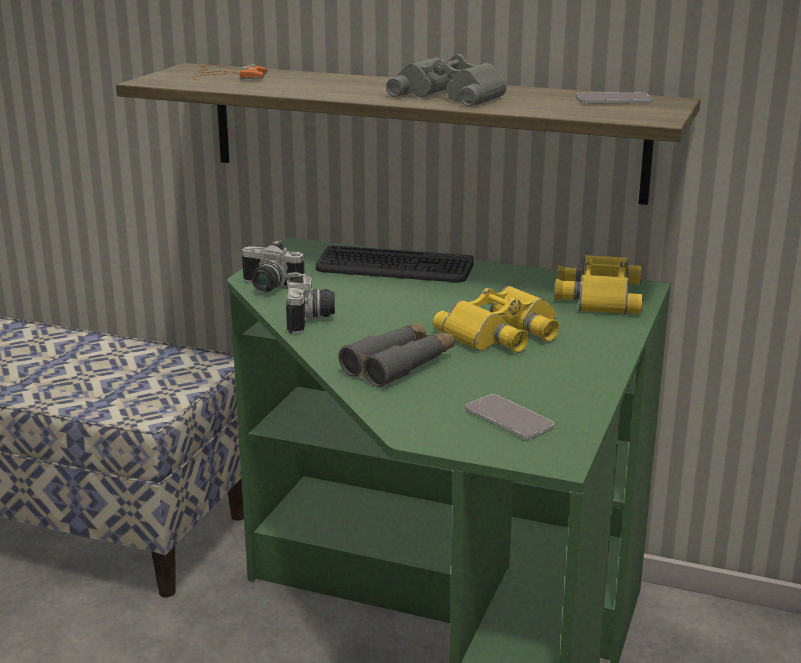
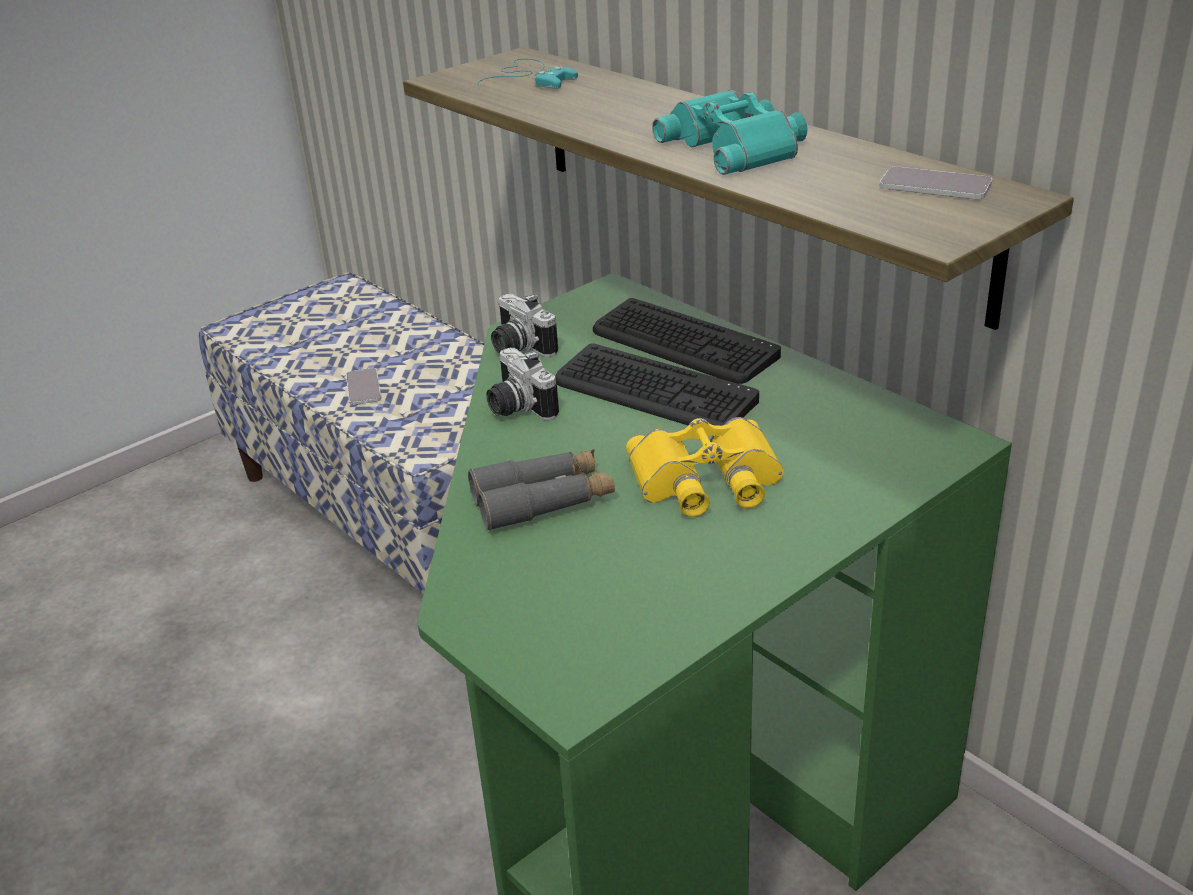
camera: 30 degrees right, 10 degrees up
(226, 76) = (530, 78): orange game controller -> turquoise game controller
(311, 320) = (516, 407): camera -> camera turned 120 degrees clockwise
(405, 295) = (653, 391): none -> keyboard
(453, 95) = (737, 146): grey binoculars -> turquoise binoculars
(509, 418) = (581, 620): phone -> phone (363, 388)
(597, 295) = (887, 443): yellow binoculars -> none

